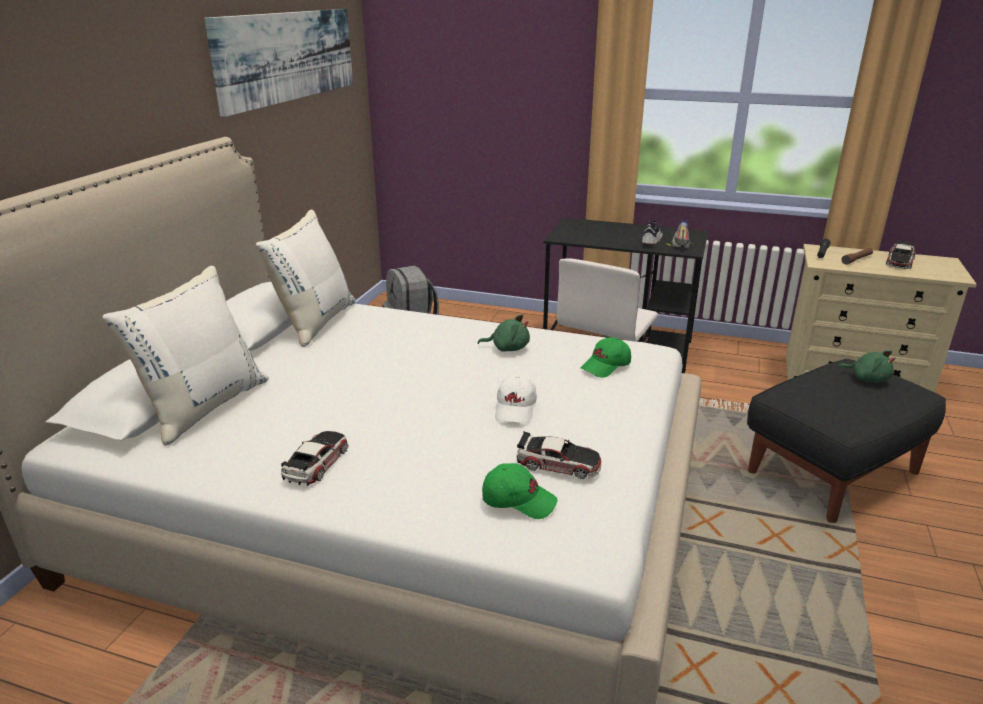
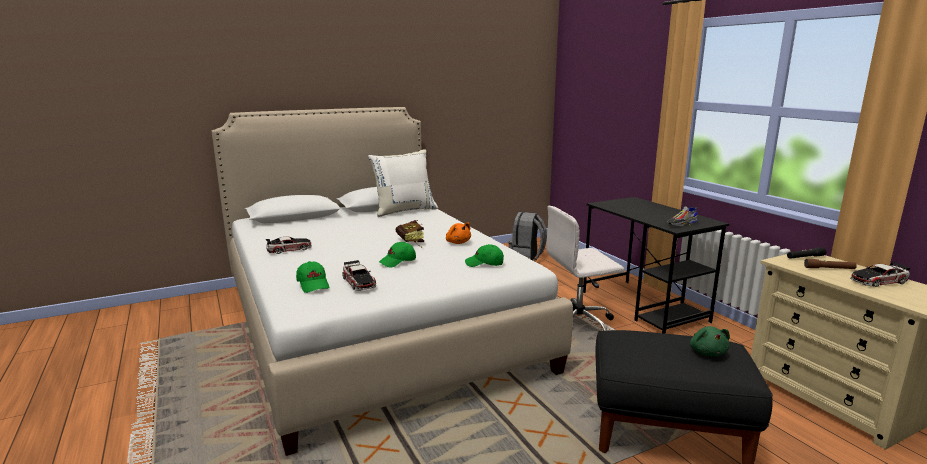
camera: 45 degrees right, 10 degrees down
(204, 406) = (302, 223): white pillow -> none
(288, 56) = (474, 71): picture -> none
(458, 372) = (411, 243): none -> book
(507, 348) = (457, 242): green plush toy -> orange plush toy
(516, 409) = (398, 262): white cap -> green cap
(651, 241) = (661, 218): shoe -> none

